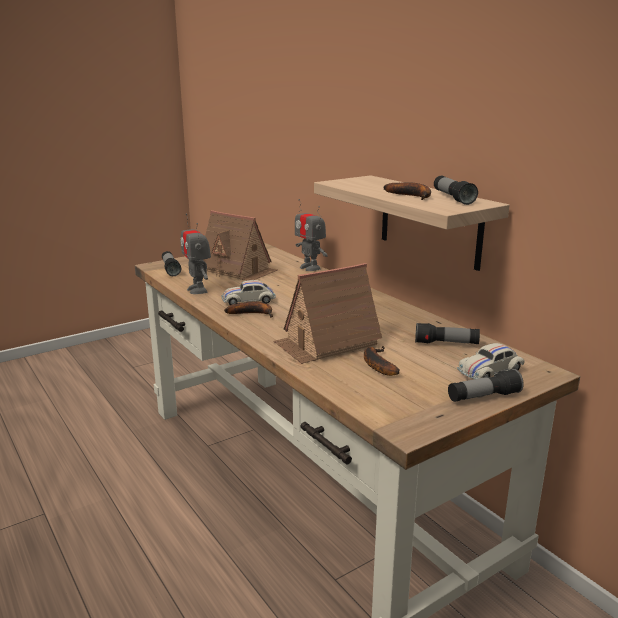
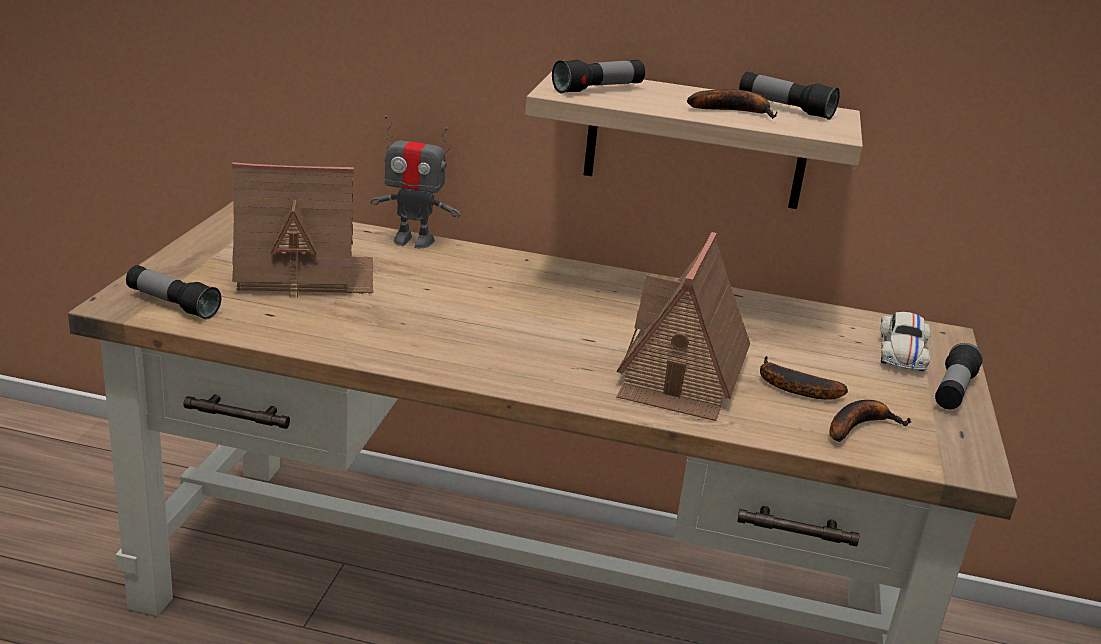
camera: 45 degrees left, 5 degrees up
(198, 290) = (316, 336): toy robot -> none
(248, 301) = (442, 334): white toy car -> none
(253, 313) = (494, 356): banana -> banana (859, 426)
(446, 344) = (801, 327): flashlight -> flashlight (598, 89)

